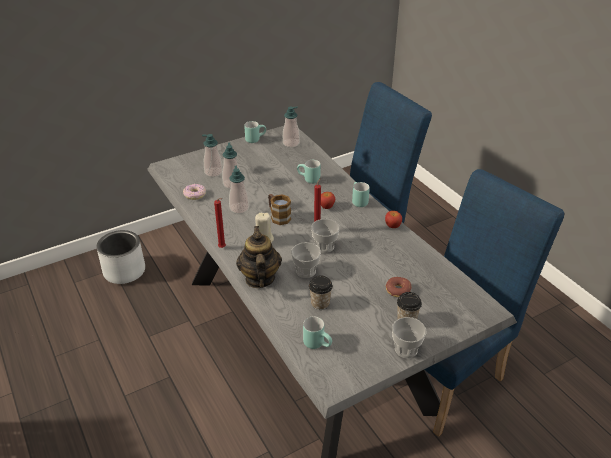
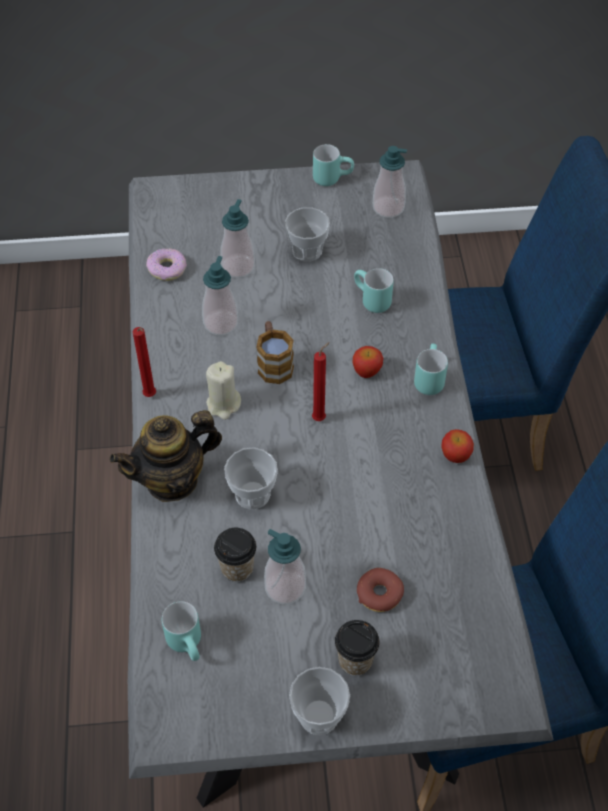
camera: 25 degrees right, 15 degrees up
(124, 271) = (94, 316): grey planter -> none
(213, 172) = (222, 230): soap dispenser -> soap dispenser (285, 587)
(259, 278) = (172, 480): teapot -> teapot turned 135 degrees counterclockwise
(324, 246) = (312, 455): cup -> cup (307, 251)

